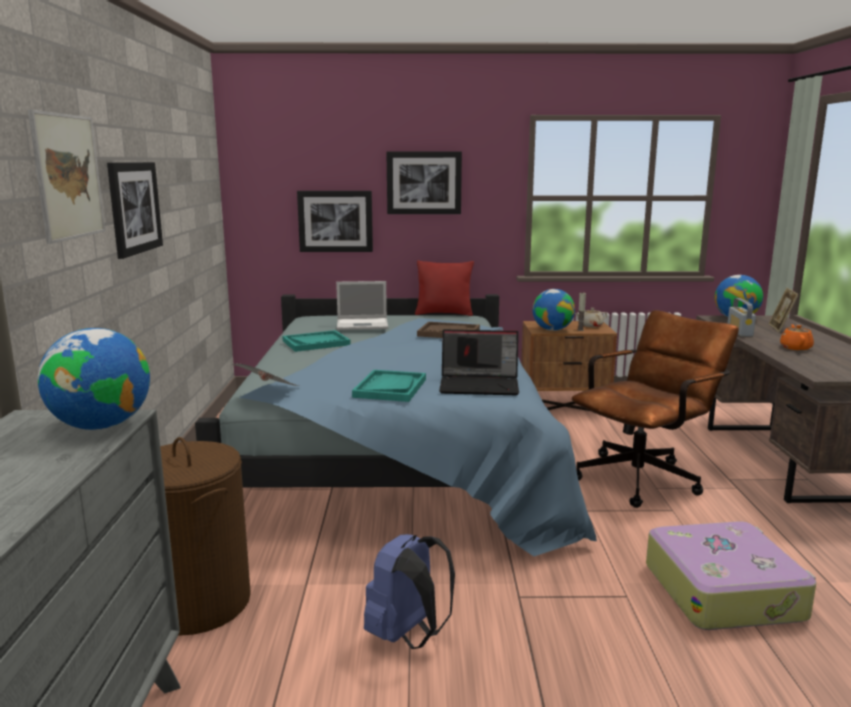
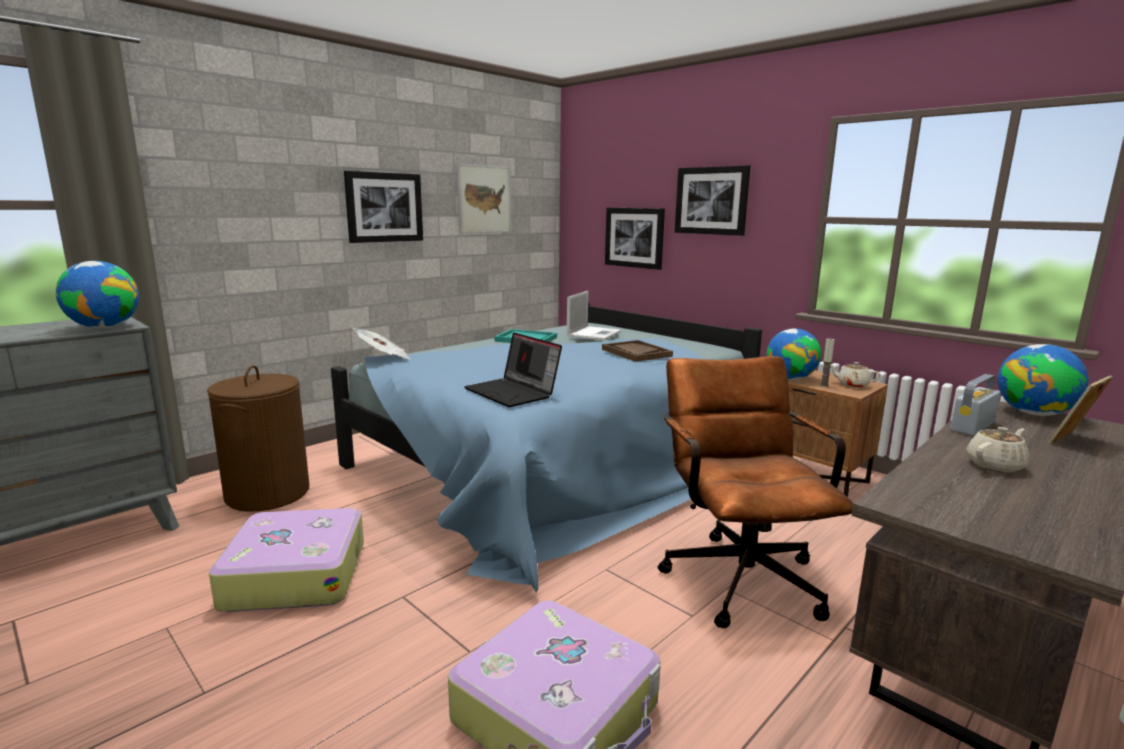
camera: 45 degrees right, 0 degrees up
(68, 176) = (284, 177): picture -> picture (484, 199)
(363, 324) = (594, 333): laptop -> laptop turned 105 degrees counterclockwise
(390, 388) = (451, 376): turquoise tray -> none
(408, 635) = (295, 574): blue backpack -> suitcase
(444, 314) = (702, 341): red pillow -> none
(644, 477) = (738, 572): brown office chair -> brown office chair turned 105 degrees counterclockwise
(795, 348) = (995, 465): orange teapot -> beige teapot

